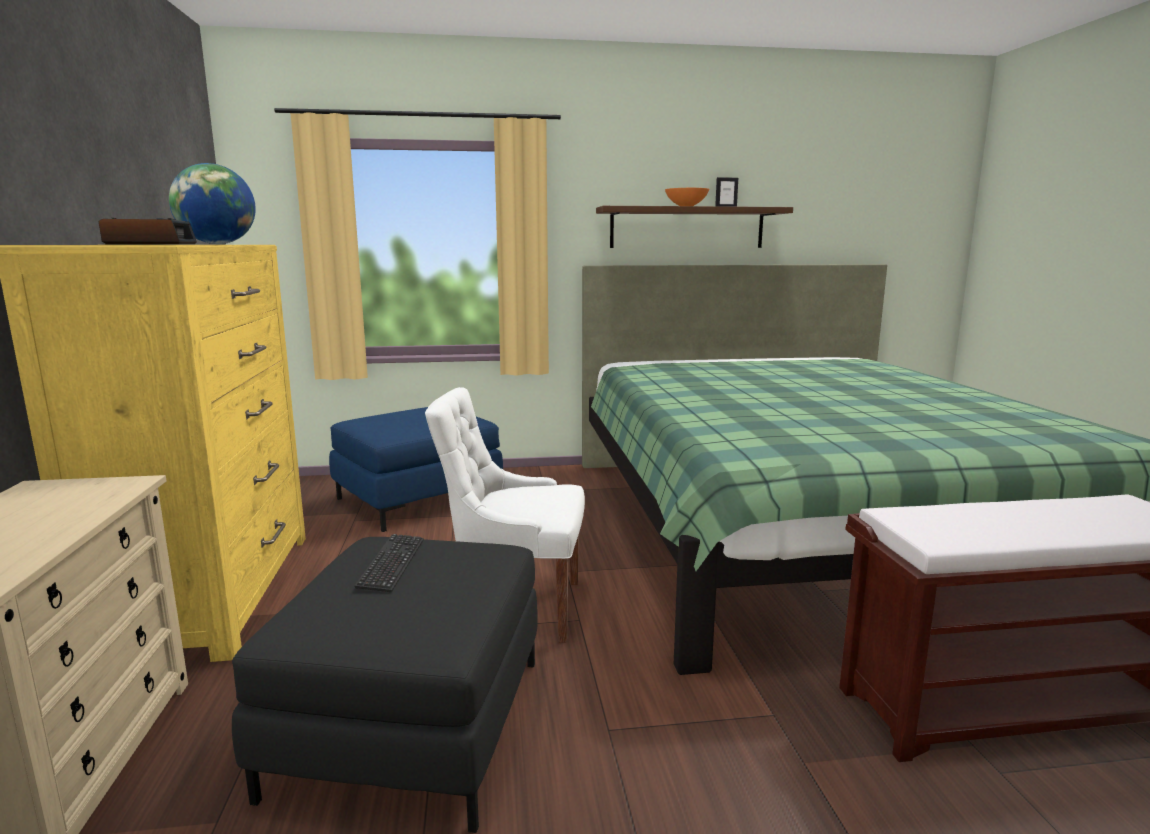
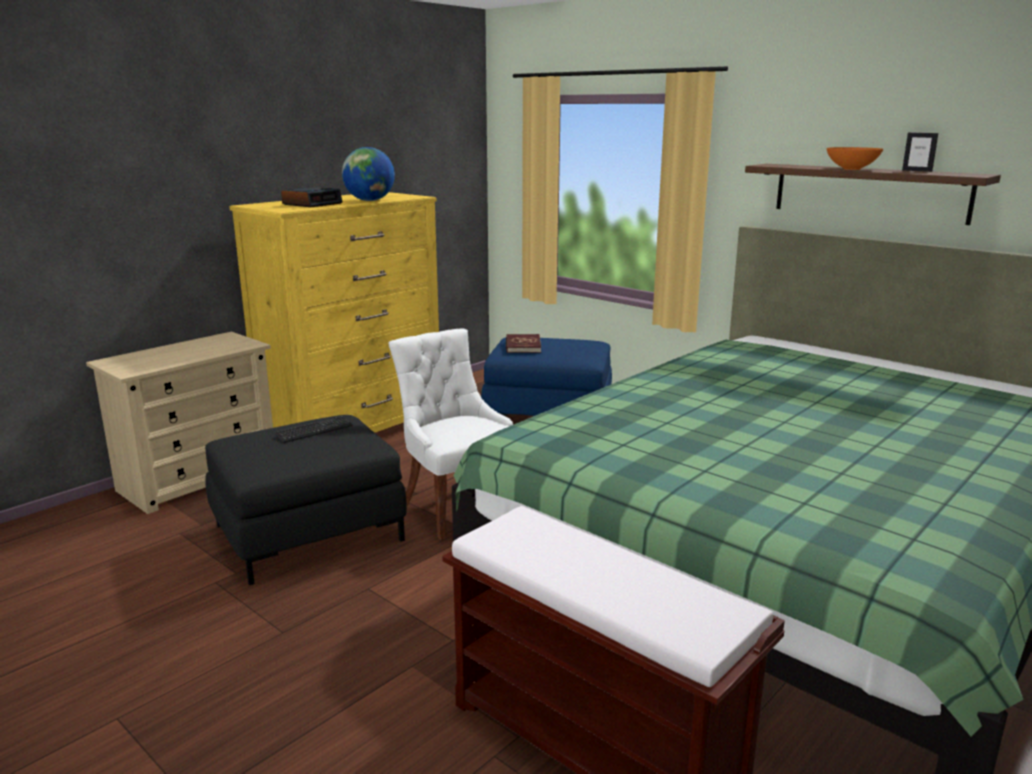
camera: 50 degrees right, 5 degrees up
(387, 423) = (523, 346): none -> red book

